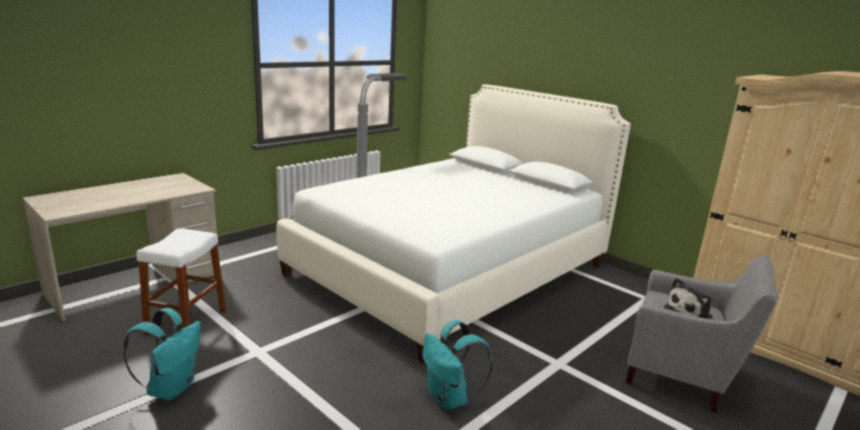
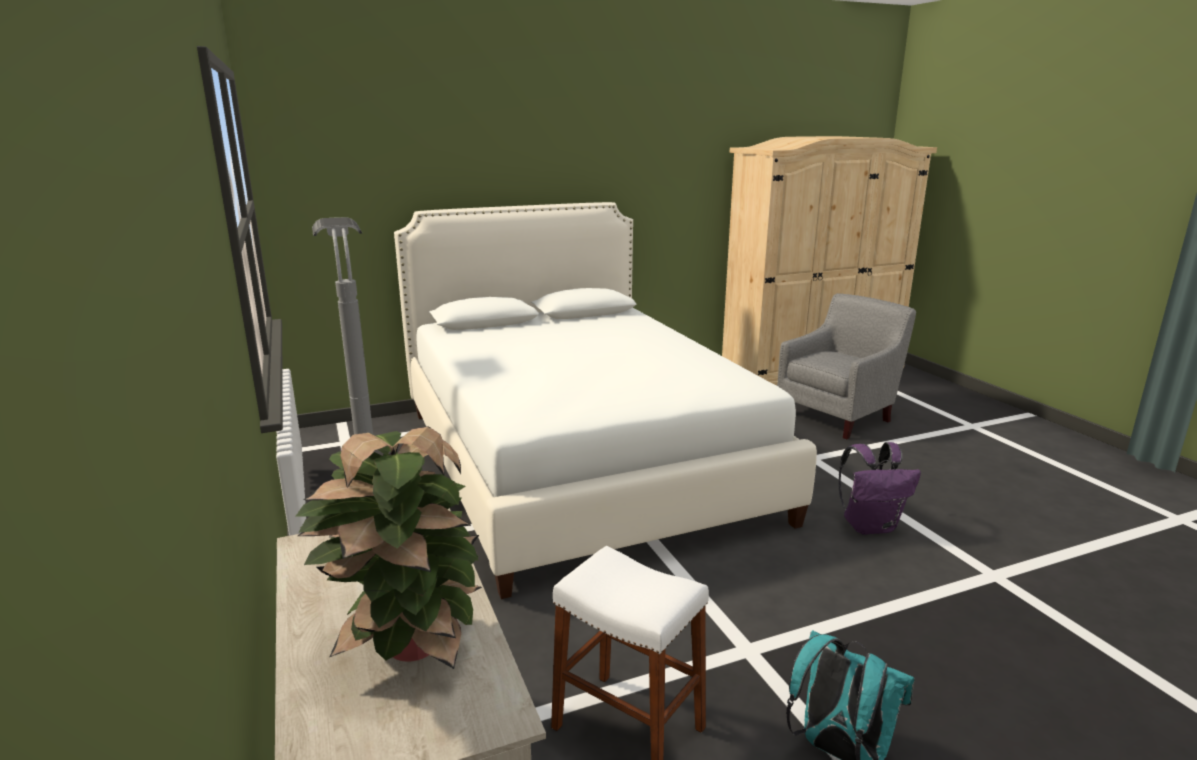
camera: 65 degrees left, 0 degrees up
(102, 198) = (407, 647): none -> potted plant
(450, 399) = (870, 526): turquoise backpack -> purple backpack
(690, 312) = (843, 358): plush toy -> none

